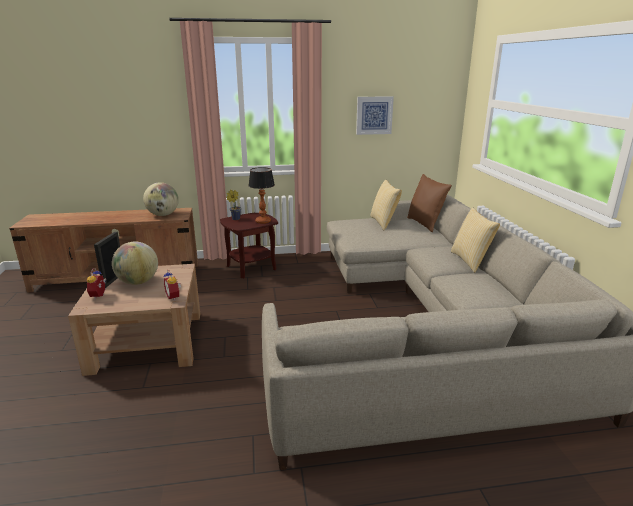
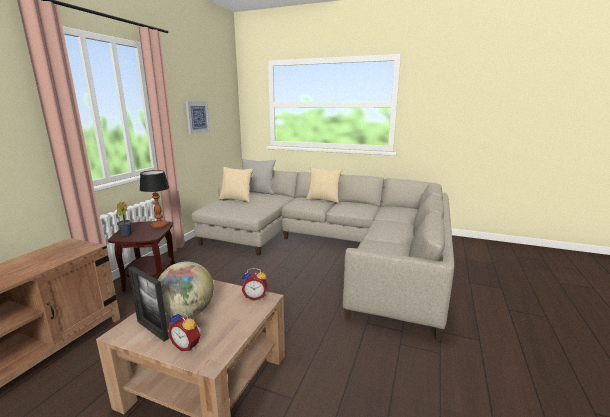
camera: 60 degrees left, 5 degrees down
(163, 215) = (57, 254): globe -> none
(425, 224) = (258, 193): brown pillow -> grey pillow

